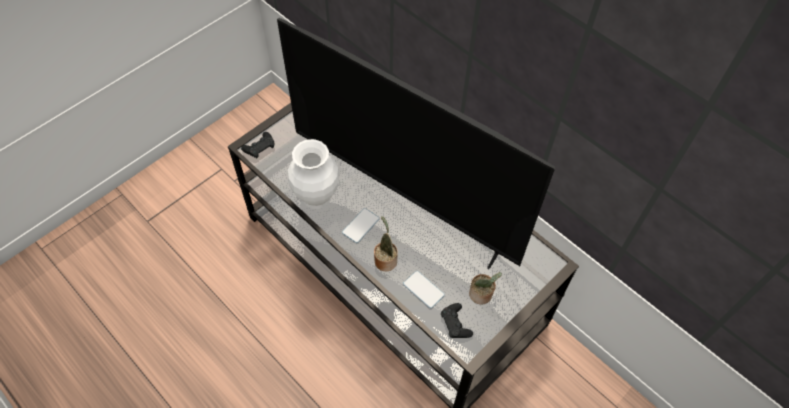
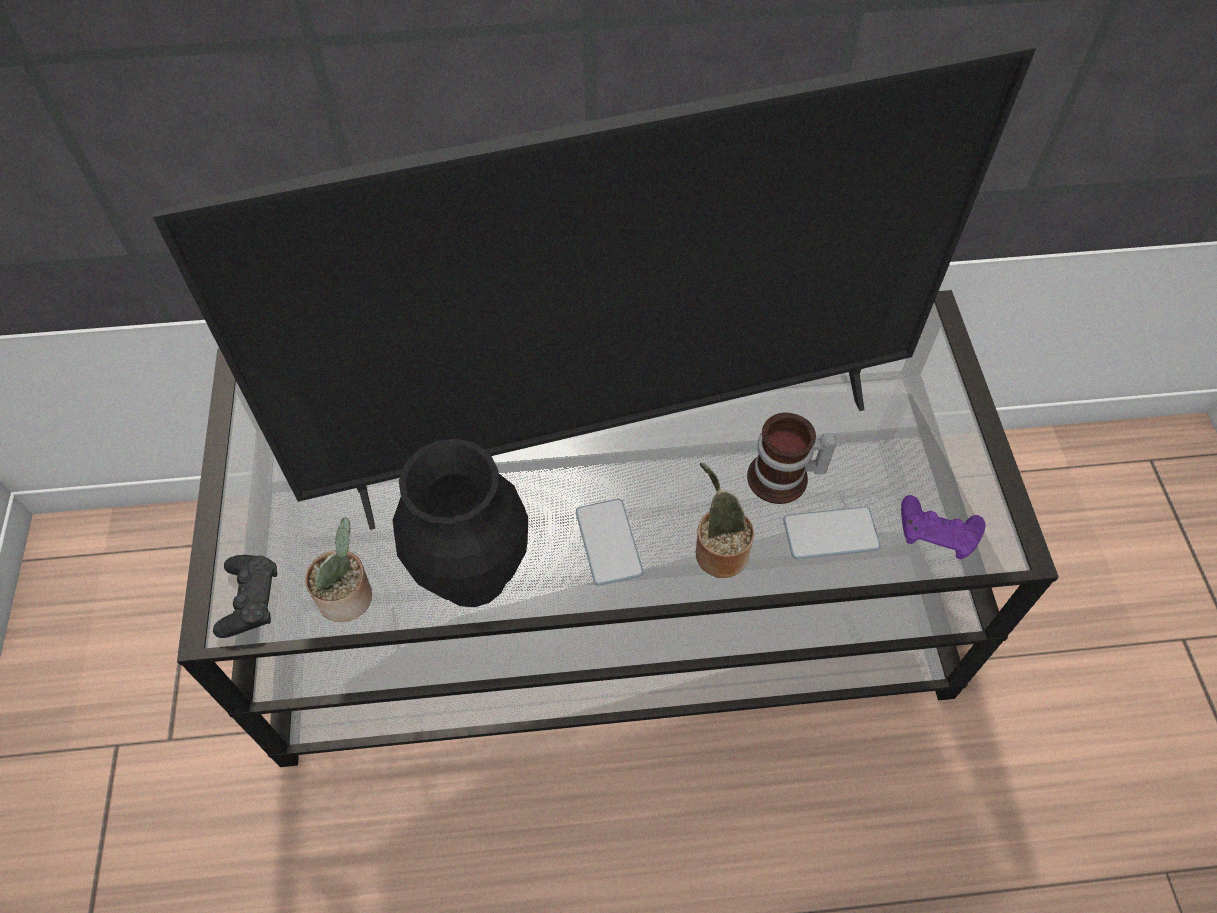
camera: 50 degrees left, 0 degrees up
(317, 197) = (475, 574): white vase -> black vase
(433, 262) = (784, 480): none -> mug
(455, 323) = (937, 532): black game controller -> purple game controller
(482, 295) = (908, 454): potted plant -> potted plant (349, 597)

